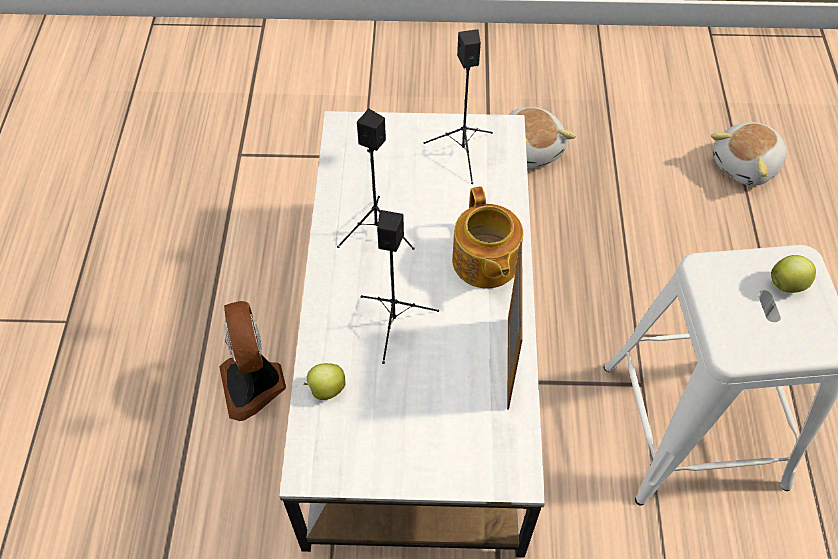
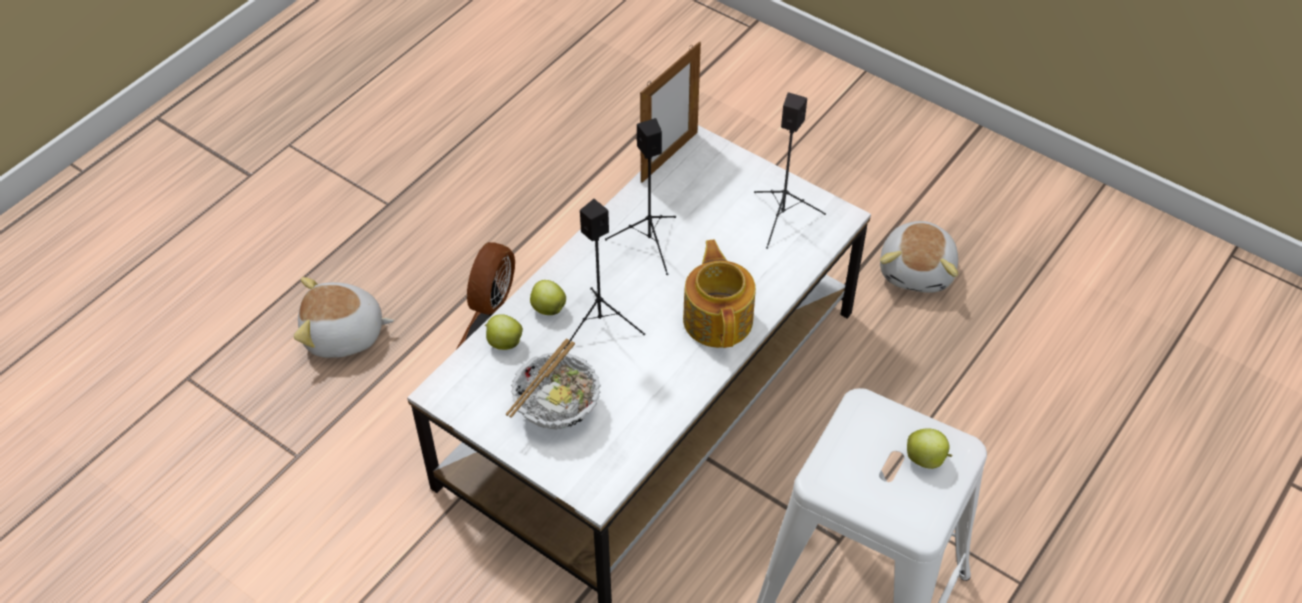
camera: 35 degrees right, 5 degrees down
(338, 335) = (547, 308): none -> apple
(420, 420) = (556, 407): none -> bowl
(485, 262) = (718, 318): teapot -> teapot turned 150 degrees clockwise
(508, 362) = (666, 406): picture frame -> picture frame (669, 156)
(746, 165) = (1143, 406): plush toy -> plush toy (344, 335)

